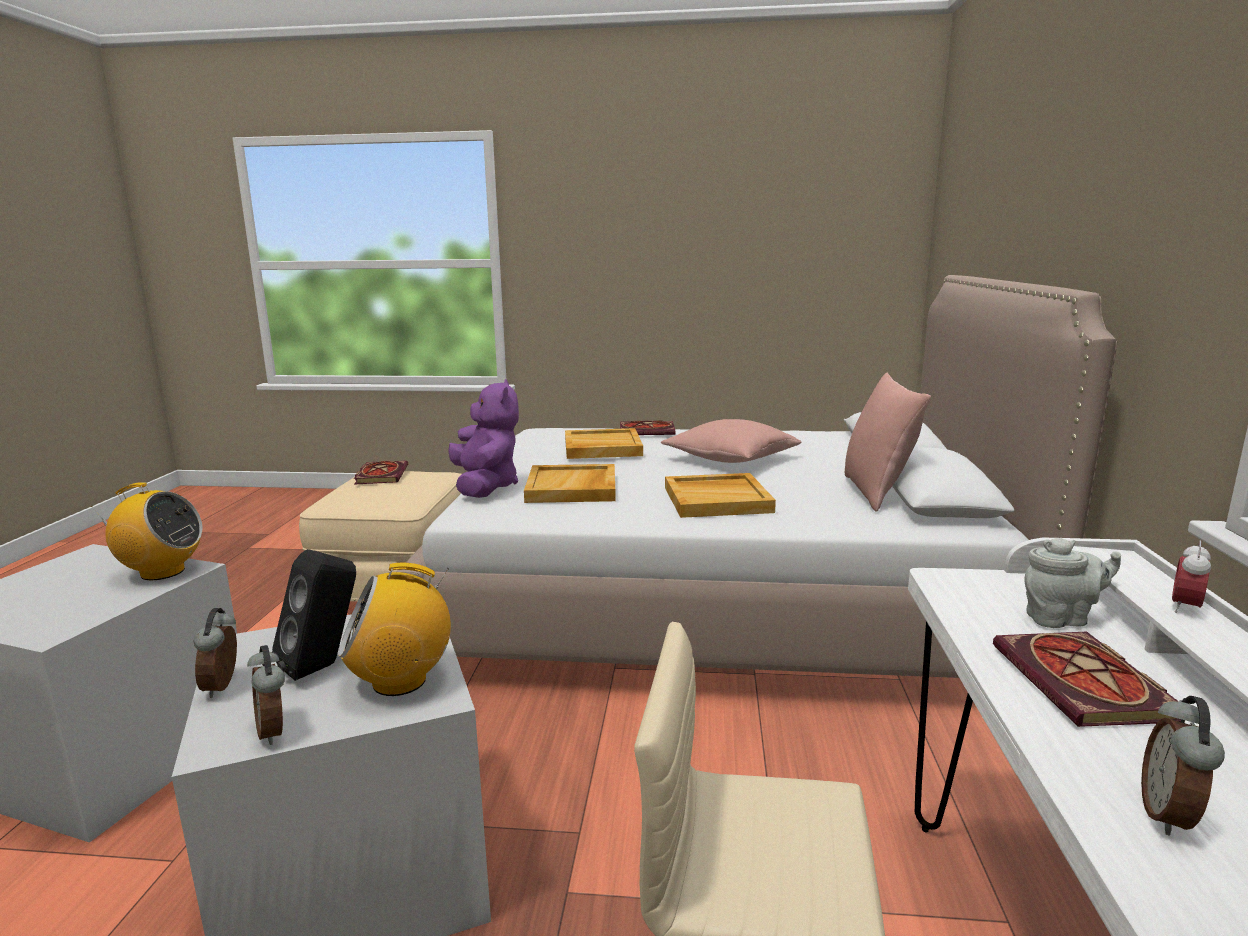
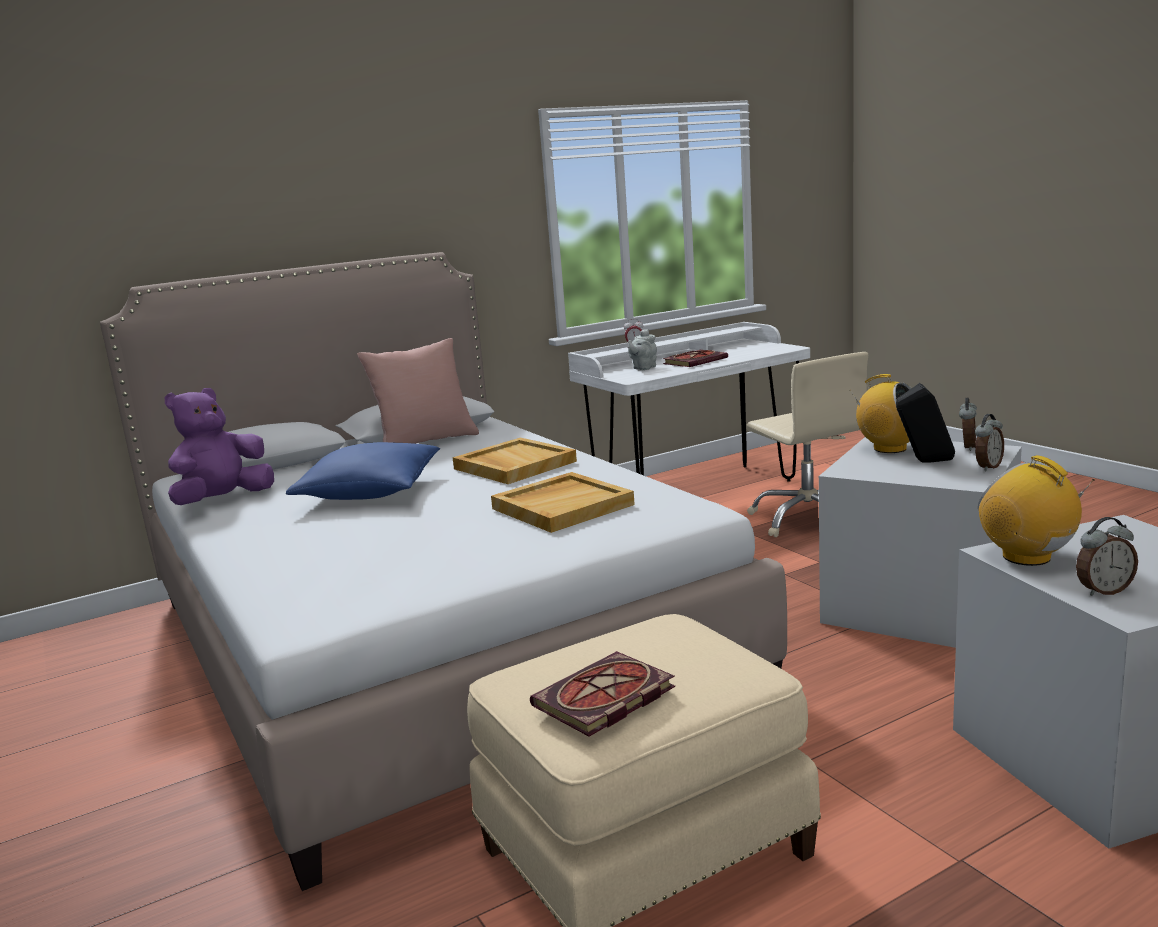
camera: 125 degrees left, 0 degrees up
(485, 487) = (620, 534): purple plush toy -> purple plush toy (222, 501)
(602, 448) = (396, 540): beige tray -> none
(648, 431) = (258, 556): book -> none
(730, 459) = (370, 492): pink pillow -> blue pillow
(1061, 619) = (643, 368): grey teapot -> grey teapot turned 105 degrees counterclockwise
(1169, 816) = (754, 351): alarm clock -> alarm clock (1103, 591)

